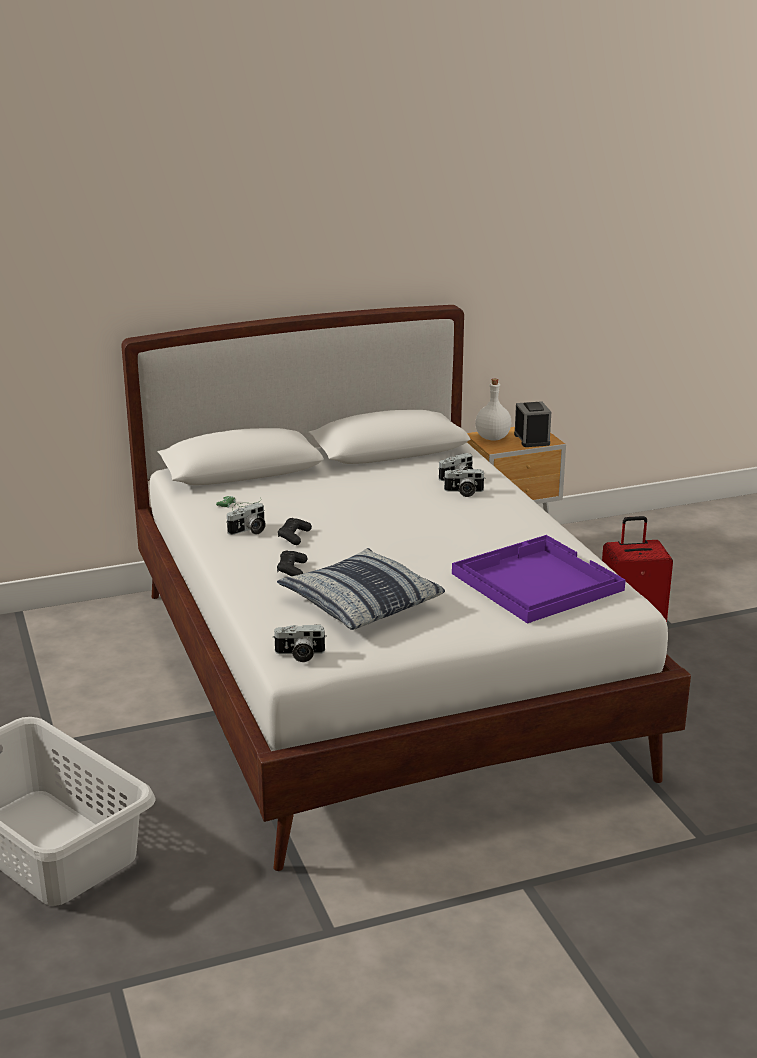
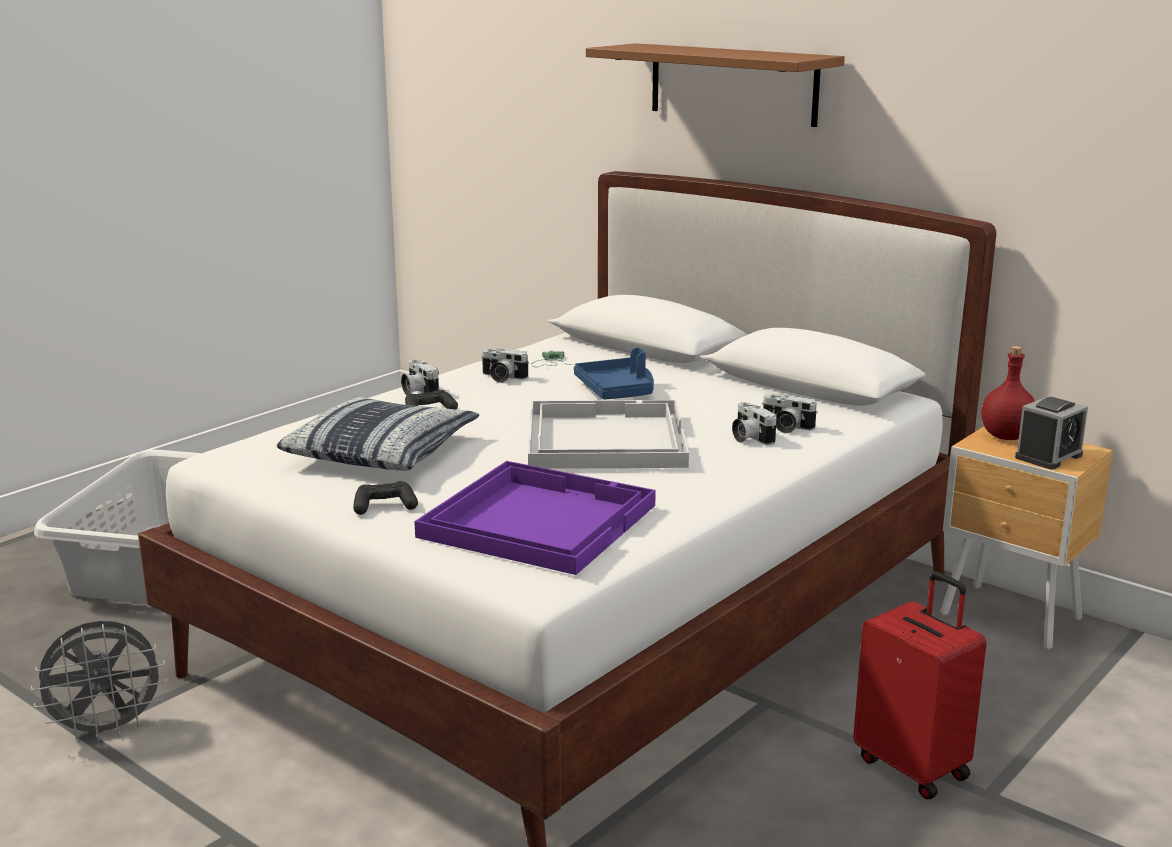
camera: 60 degrees right, 5 degrees down
(235, 244) = (732, 84): none -> brown shelf
(294, 536) = (510, 395): black game controller -> black game controller (385, 506)
(299, 655) = (237, 452): camera -> camera (417, 391)
(329, 503) = (617, 391): none -> blue tray
(332, 919) = (108, 729): none -> grey fan
(420, 530) = (604, 438): none -> white tray
(492, 438) = (1005, 436): white bottle -> red bottle

